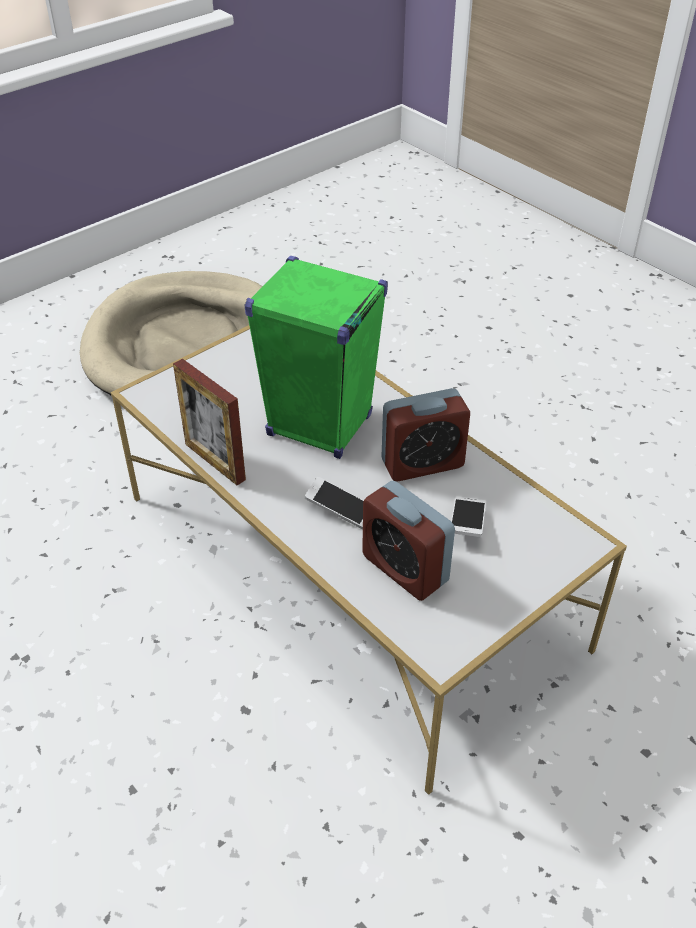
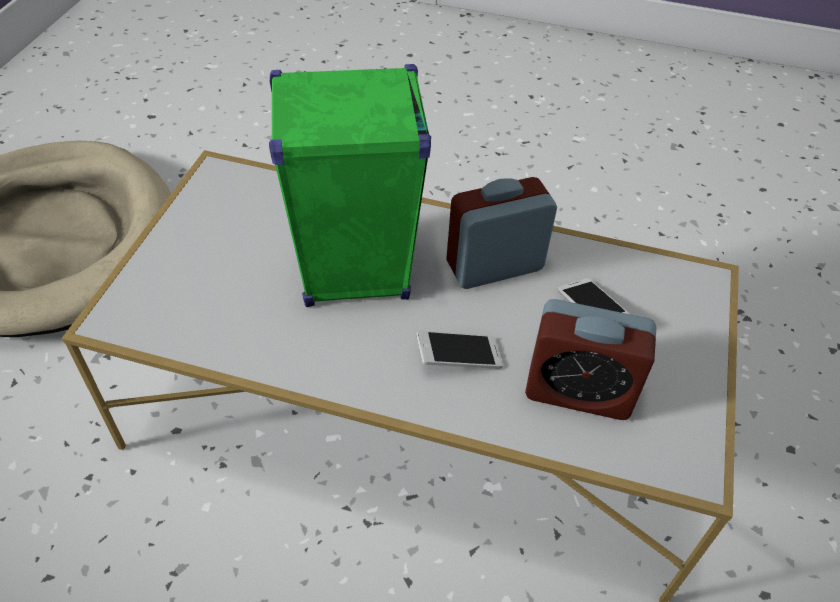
camera: 35 degrees left, 5 degrees up
(215, 462) = (271, 367): picture frame -> none
(422, 463) = (494, 266): alarm clock -> alarm clock turned 150 degrees counterclockwise

